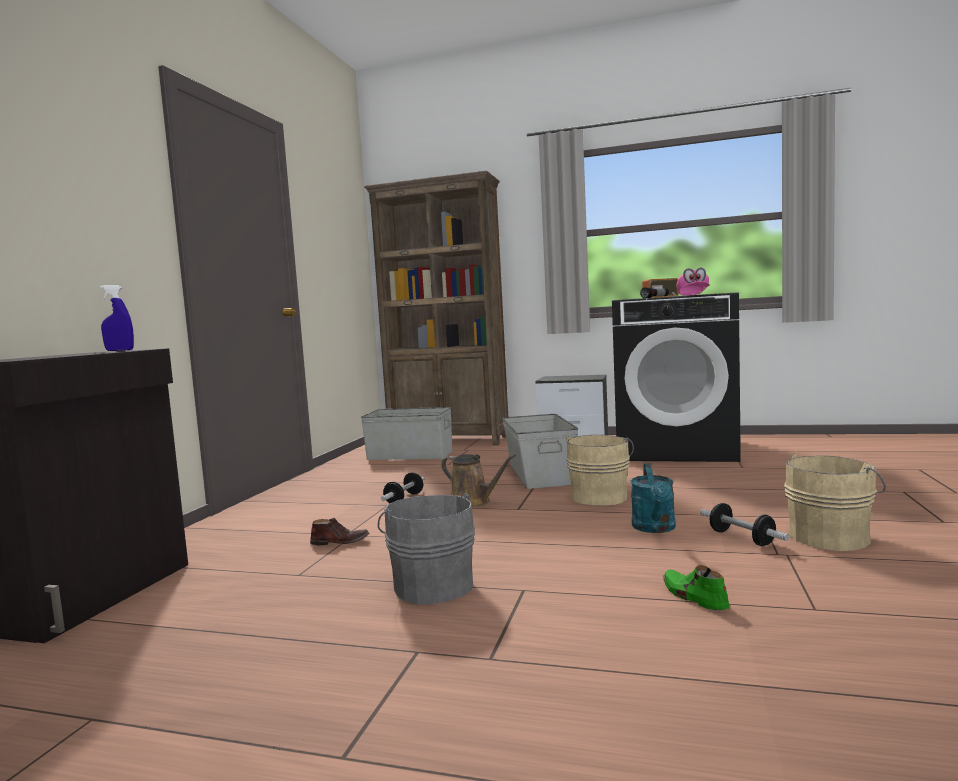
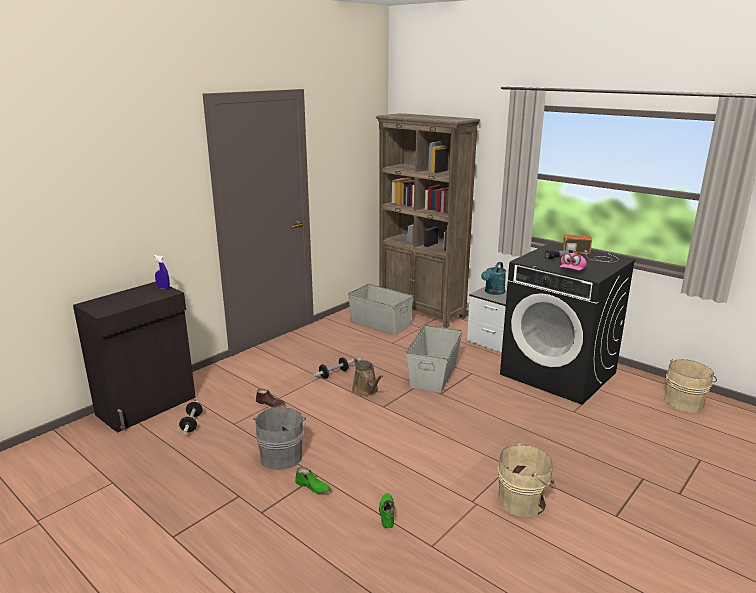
camera: 25 degrees right, 15 degrees up
(536, 603) = (313, 486): none -> green shoe
(600, 496) = (442, 411): beige bucket -> beige bucket (685, 402)
(655, 528) = (435, 454): turquoise watering can -> turquoise watering can (493, 292)
(742, 538) = (471, 481): dumbbell -> dumbbell (192, 423)

